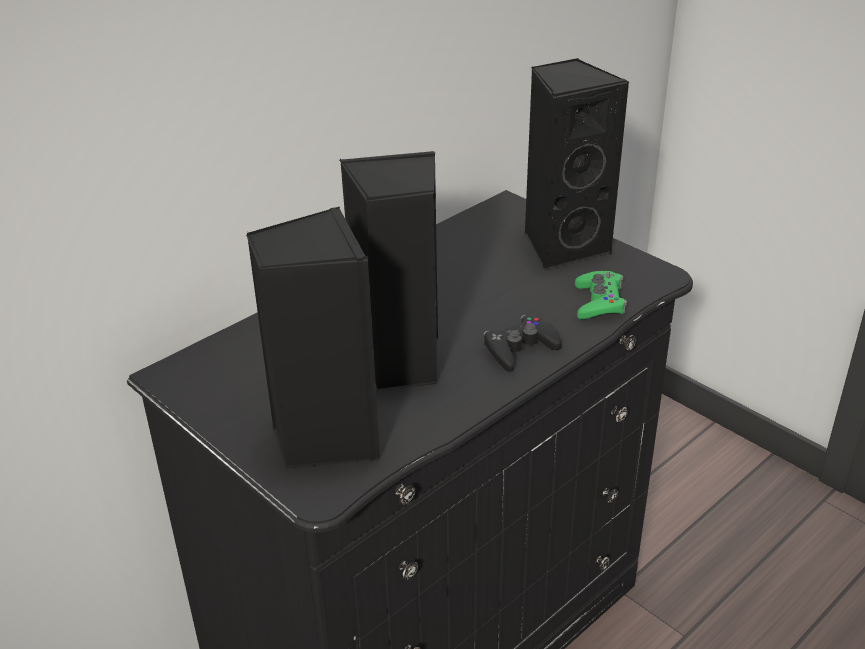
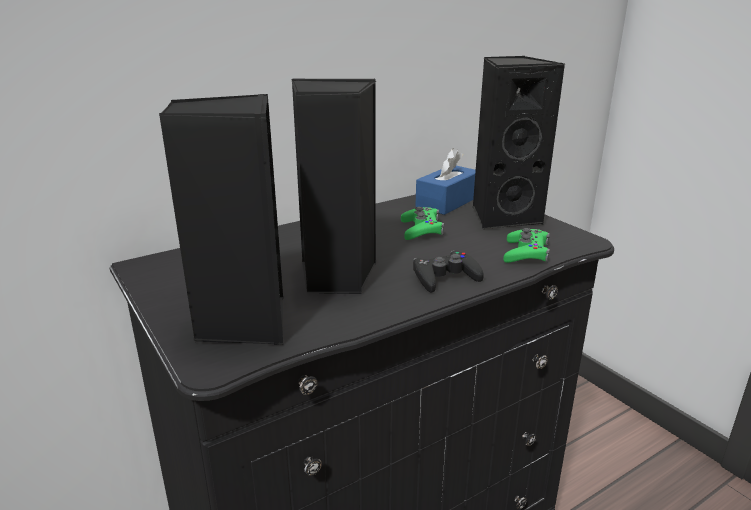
camera: 10 degrees right, 10 degrees down
(474, 279) = (421, 229): none -> green game controller
(492, 228) = (447, 202): none -> blue tissue box

